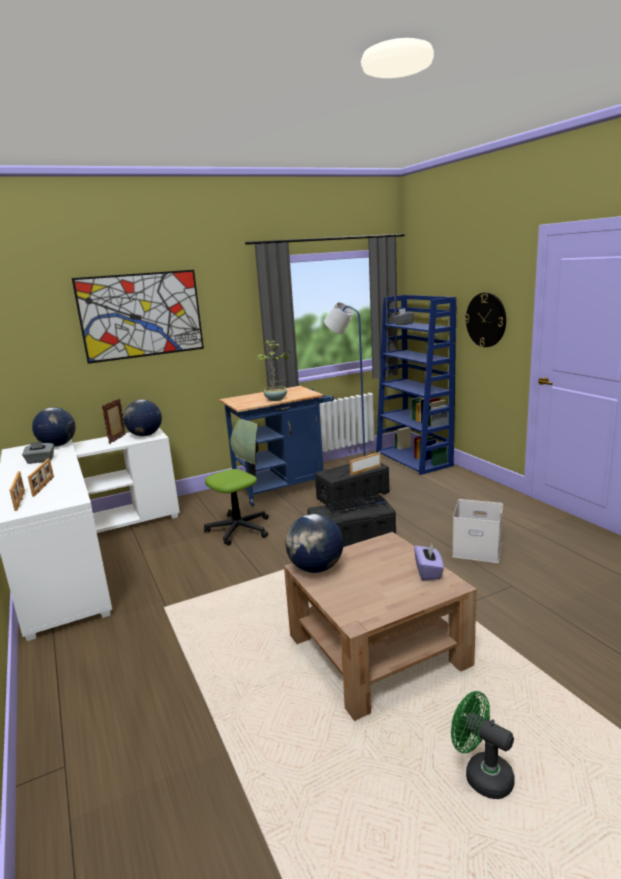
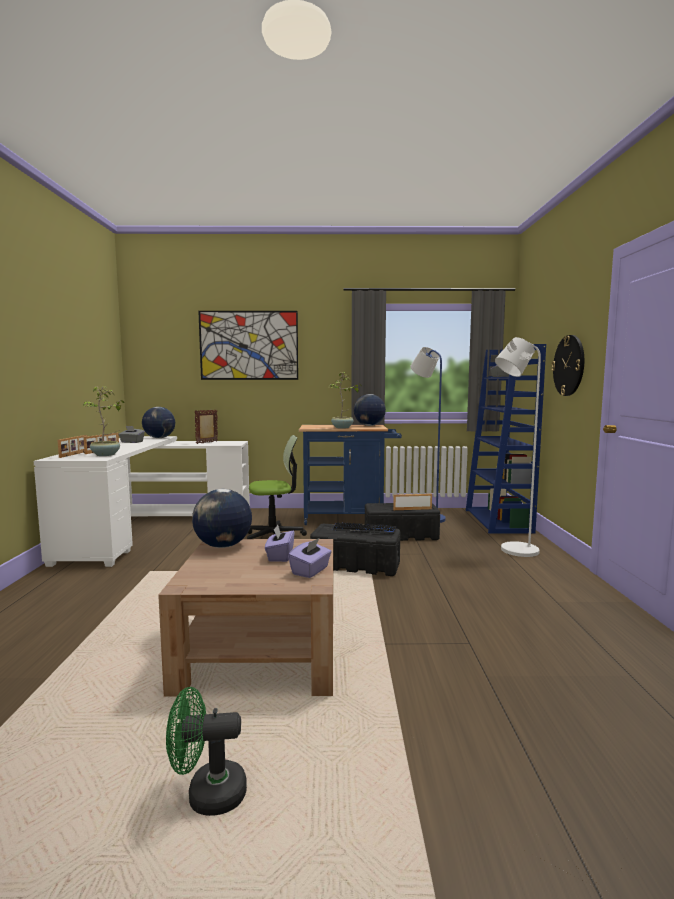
camera: 25 degrees right, 10 degrees down
(66, 492) = (106, 455): none -> potted plant
(145, 435) = (228, 443): globe -> globe (369, 425)
(381, 564) = (280, 556): none -> purple tissue box
(455, 489) = (513, 551): none -> white floor lamp
(478, 549) = (473, 603): white storage box -> none
(481, 774) = (207, 794): green fan -> green fan turned 75 degrees counterclockwise

